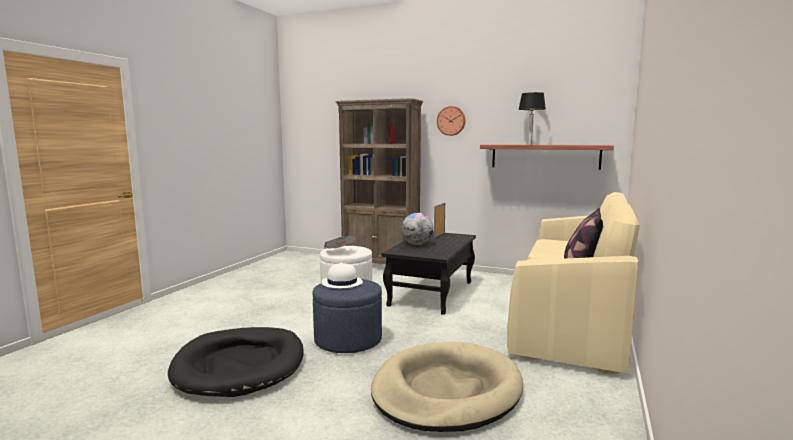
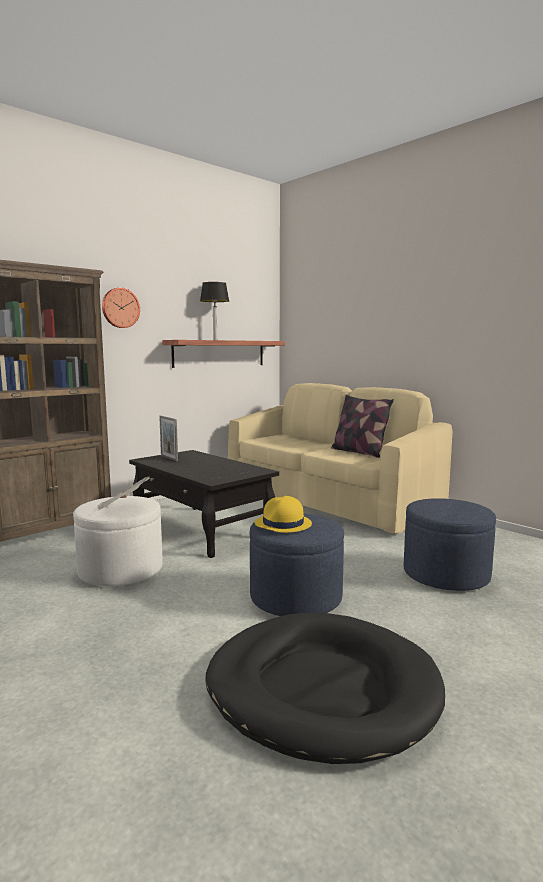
camera: 65 degrees left, 0 degrees up
(341, 283) = (283, 524): white hat -> yellow hat
(417, 244) = (195, 470): globe -> none
(446, 391) = (446, 574): beige dog bed -> blue ottoman

